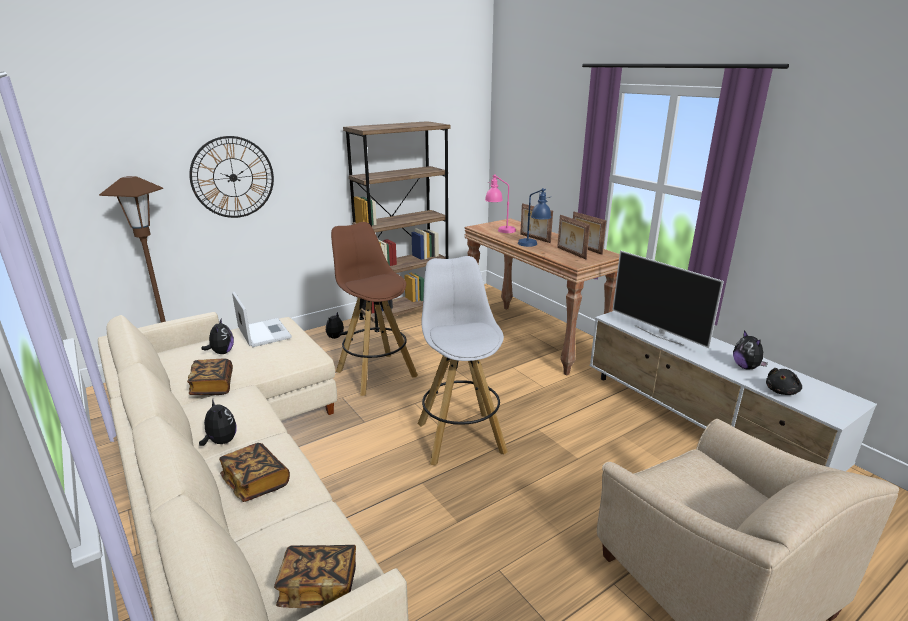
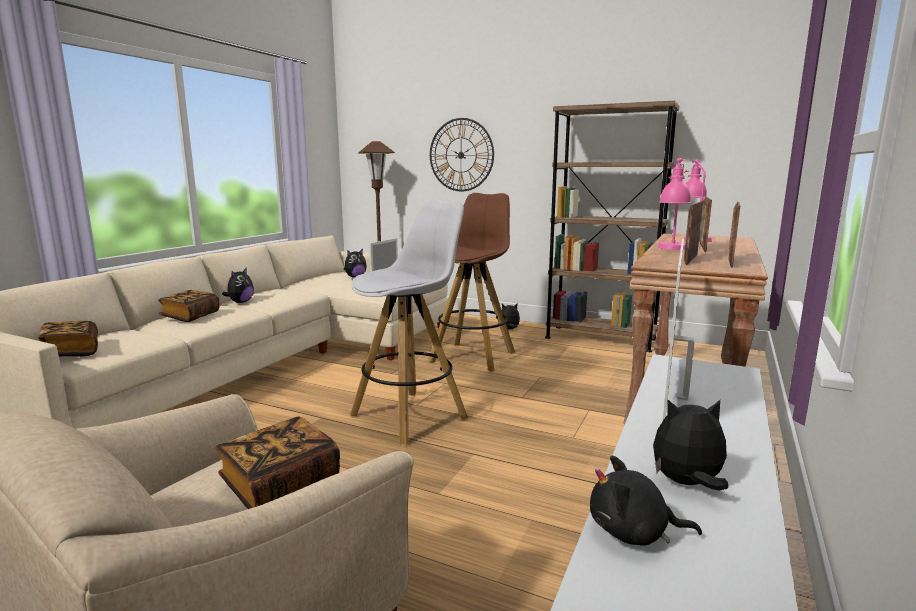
camera: 60 degrees right, 10 degrees down
(213, 386) = (307, 286): book -> book (281, 483)
(533, 245) = (672, 249): blue table lamp -> pink table lamp
(746, 367) = (687, 484): plush toy -> plush toy turned 45 degrees clockwise

